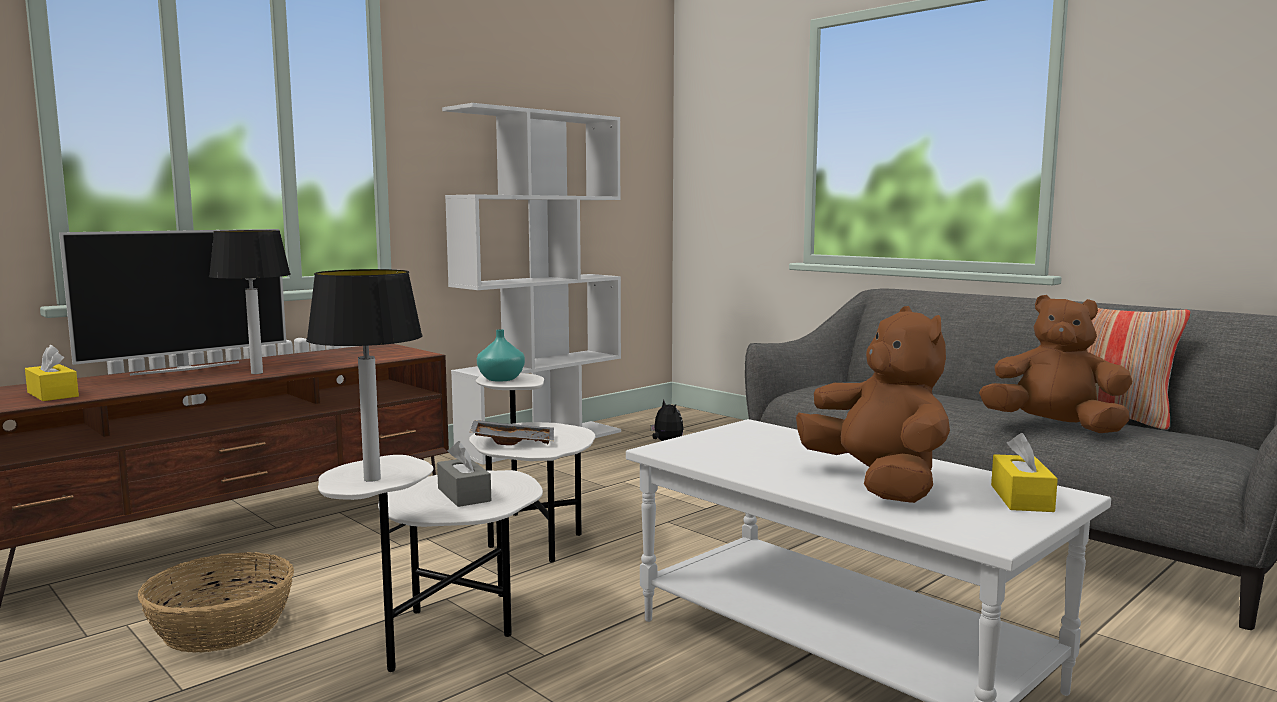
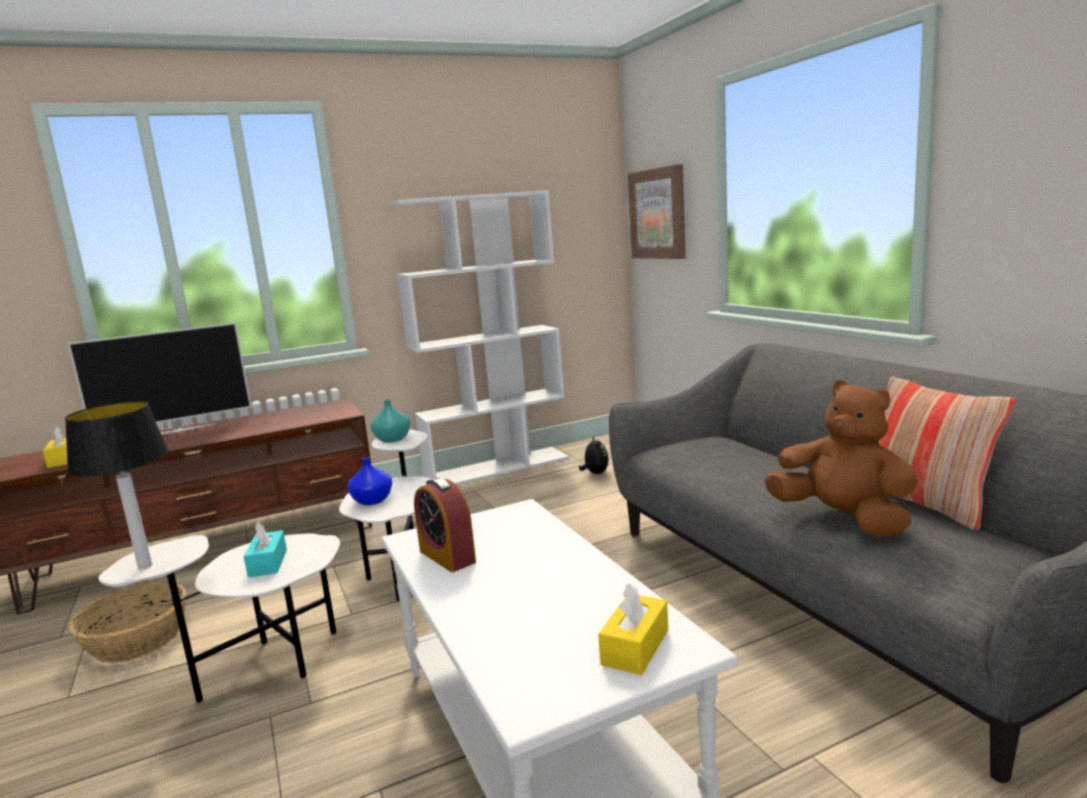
camera: 20 degrees right, 5 degrees up
(256, 373) = (209, 437): table lamp -> none
(464, 495) = (268, 563): grey tissue box -> turquoise tissue box
(513, 442) = (372, 500): grey tray -> blue vase
(721, 159) = (658, 214): none -> picture
(732, 458) = (447, 556): none -> alarm clock
(878, 484) = (525, 608): brown plush toy -> none

